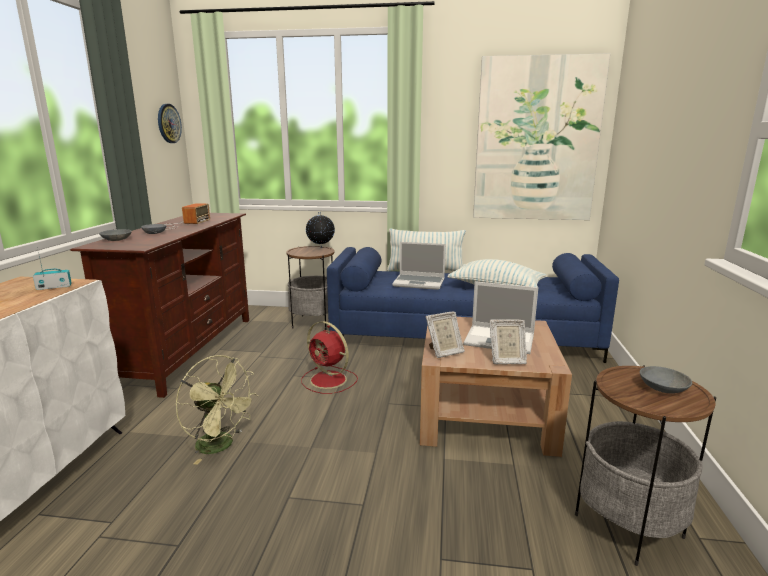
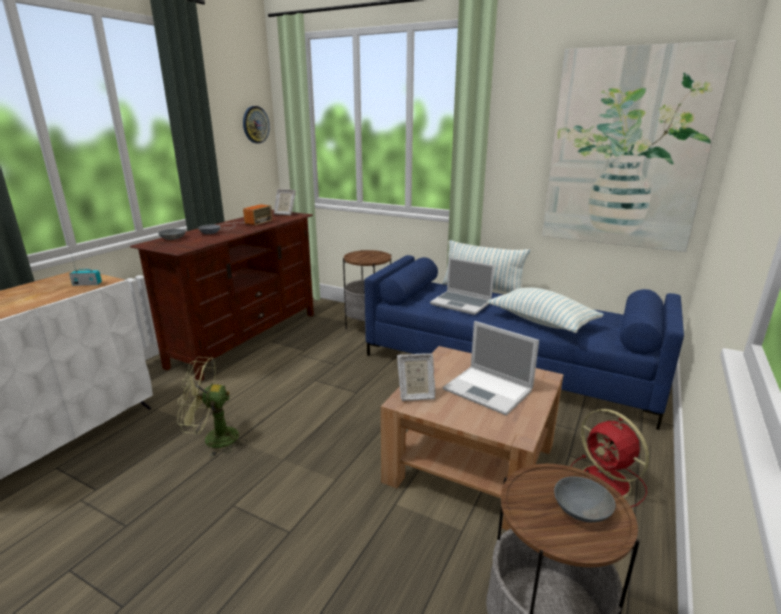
camera: 20 degrees right, 5 degrees up
(221, 446) = (213, 439): green fan -> green fan turned 120 degrees clockwise
(320, 247) = (380, 253): globe -> none
(329, 380) = (343, 392): red fan -> red fan (607, 483)
(506, 360) = (473, 418): picture frame -> picture frame (285, 214)

